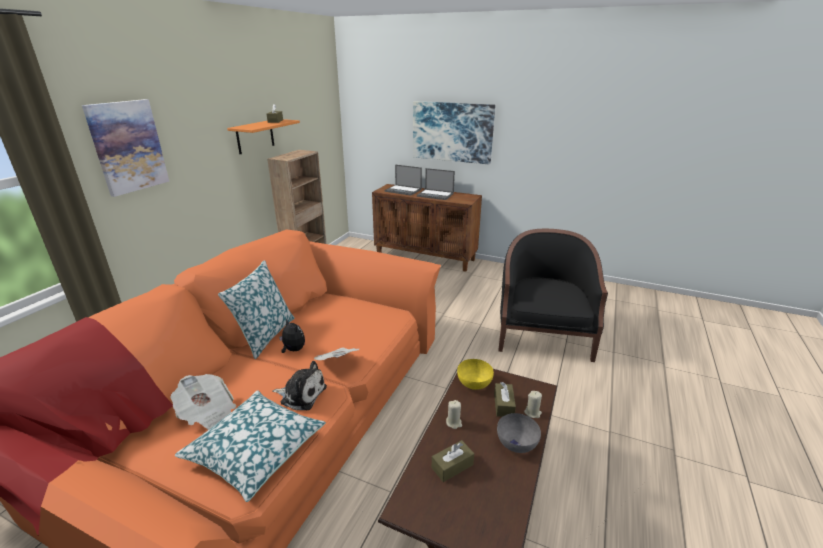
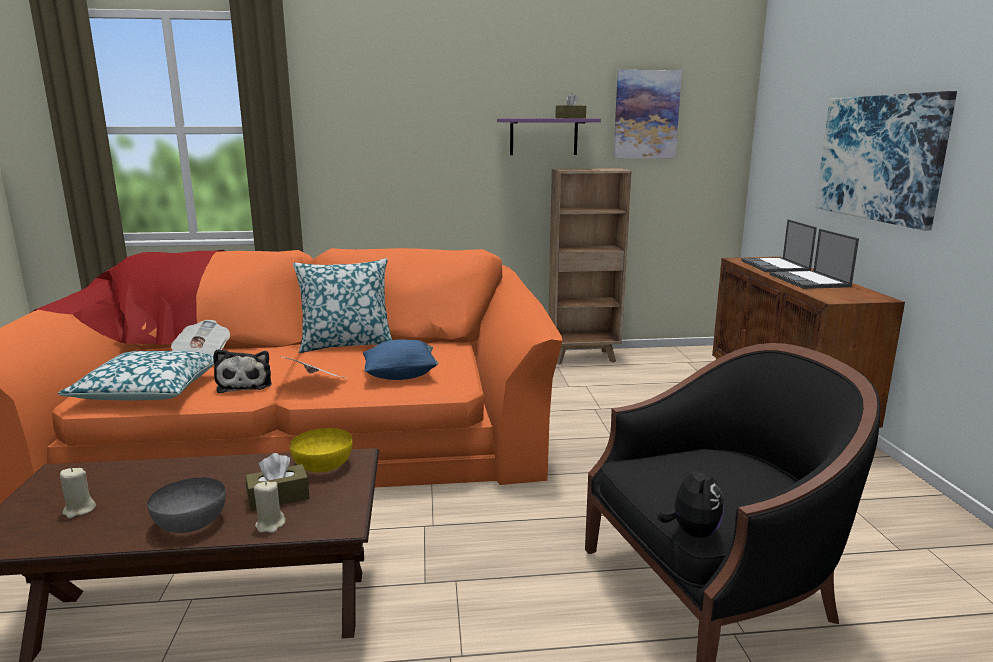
camera: 60 degrees right, 10 degrees down
(128, 147) = (360, 119): picture -> picture (646, 115)
(255, 136) = (543, 137): orange shelf -> purple shelf
(293, 350) = (325, 360): plush toy -> plush toy (692, 532)
(356, 329) = (401, 376): none -> blue pillow
(452, 466) = (132, 485): brown tissue box -> none
(454, 423) = (221, 469): beige candle -> beige candle (79, 510)

